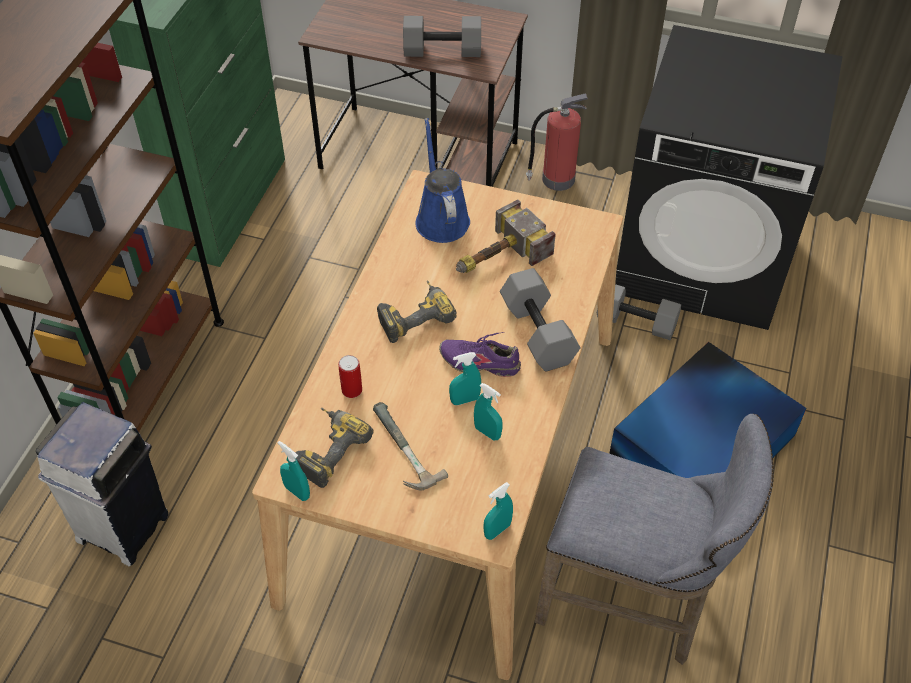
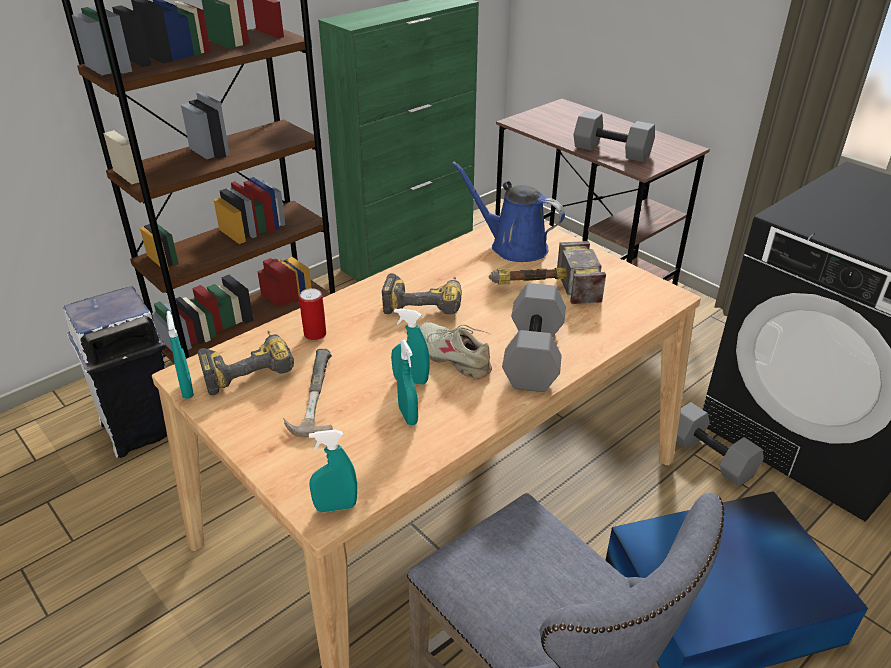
camera: 30 degrees right, 15 degrees down
(441, 218) = (513, 246): blue watering can -> blue watering can turned 75 degrees counterclockwise
(480, 362) = (454, 357): purple shoe -> beige shoe
(556, 179) = (697, 320): fire extinguisher -> none

